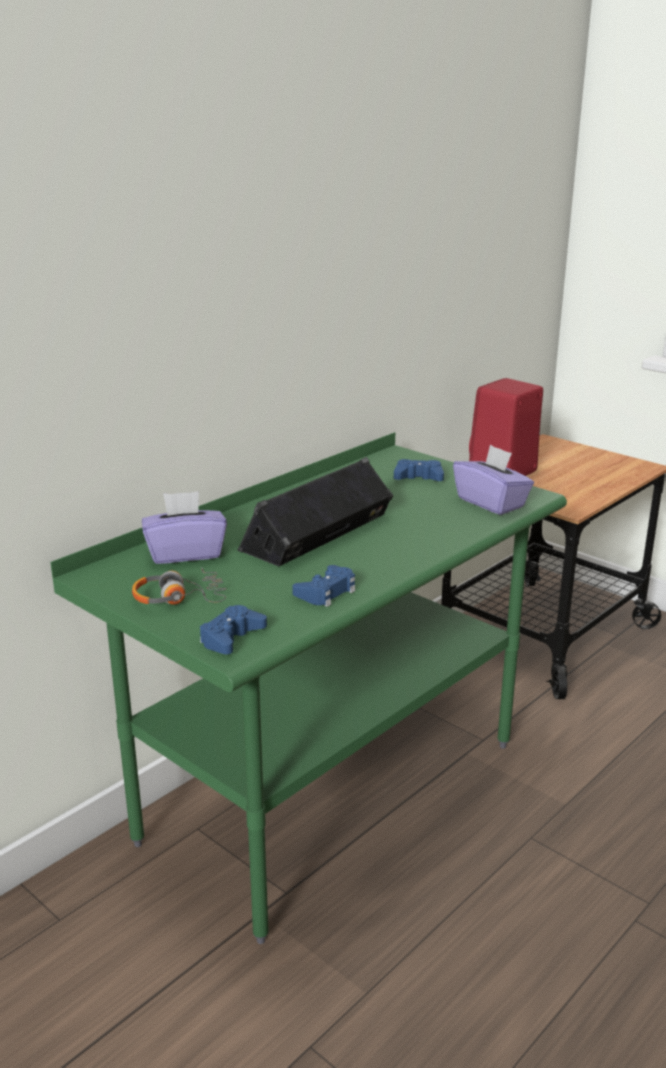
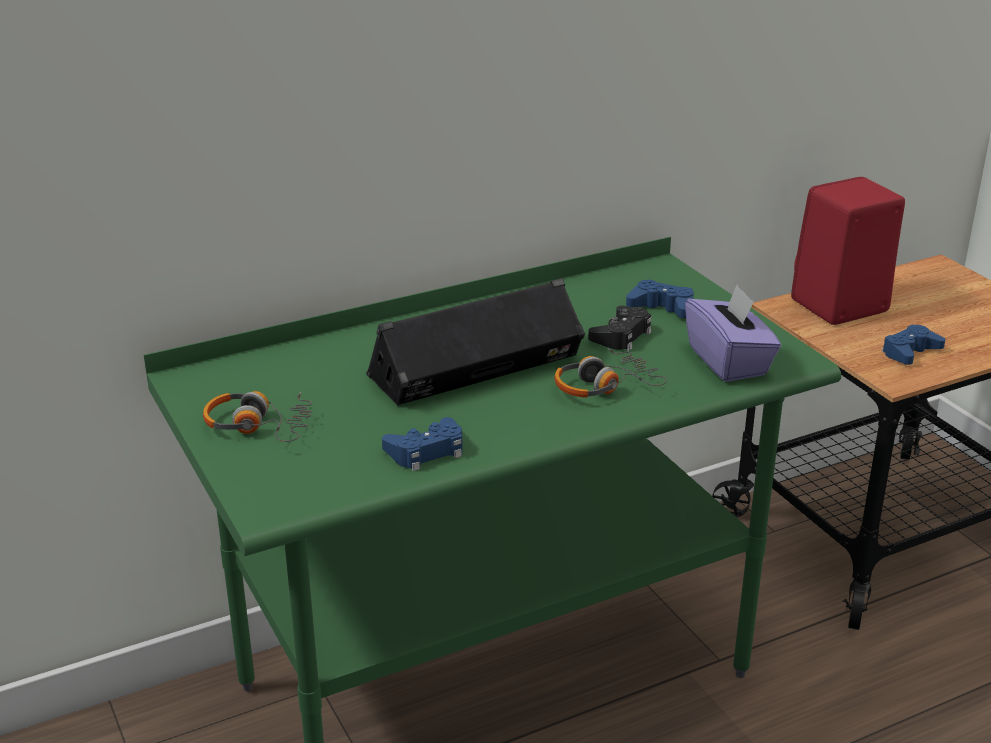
camera: 20 degrees right, 5 degrees up
(185, 553) = (306, 367): purple tissue box -> none
(231, 637) = (278, 489): blue game controller -> blue game controller (910, 352)
(405, 498) = (621, 335): none -> black game controller
(420, 530) = (604, 386): none -> headphones

